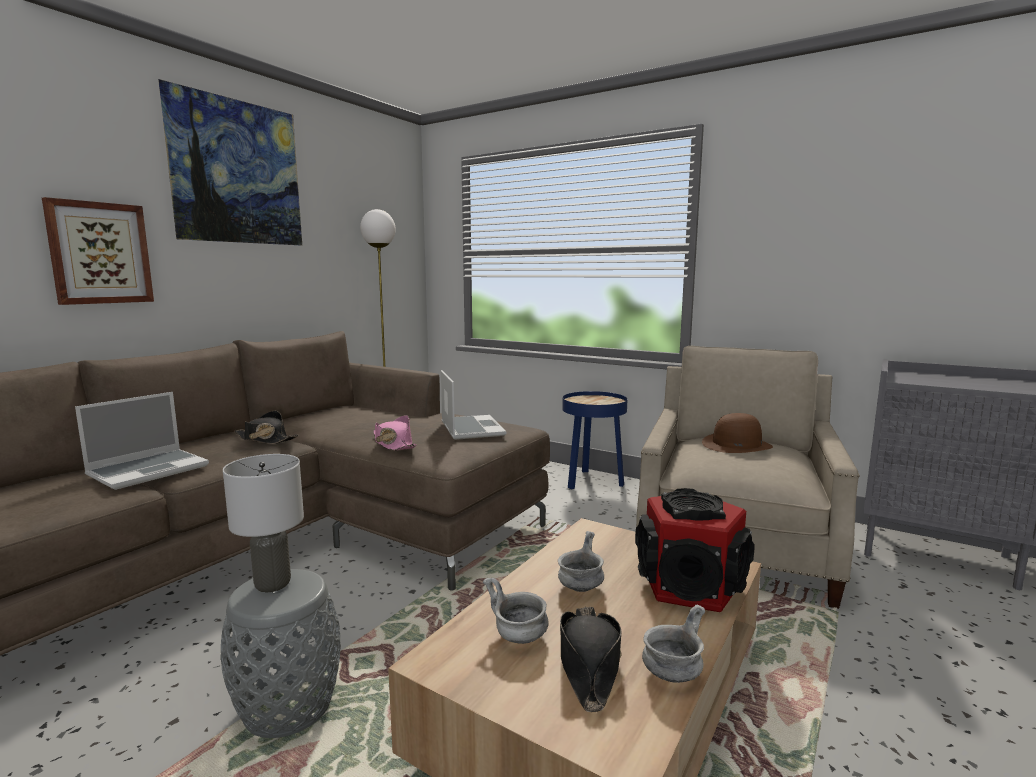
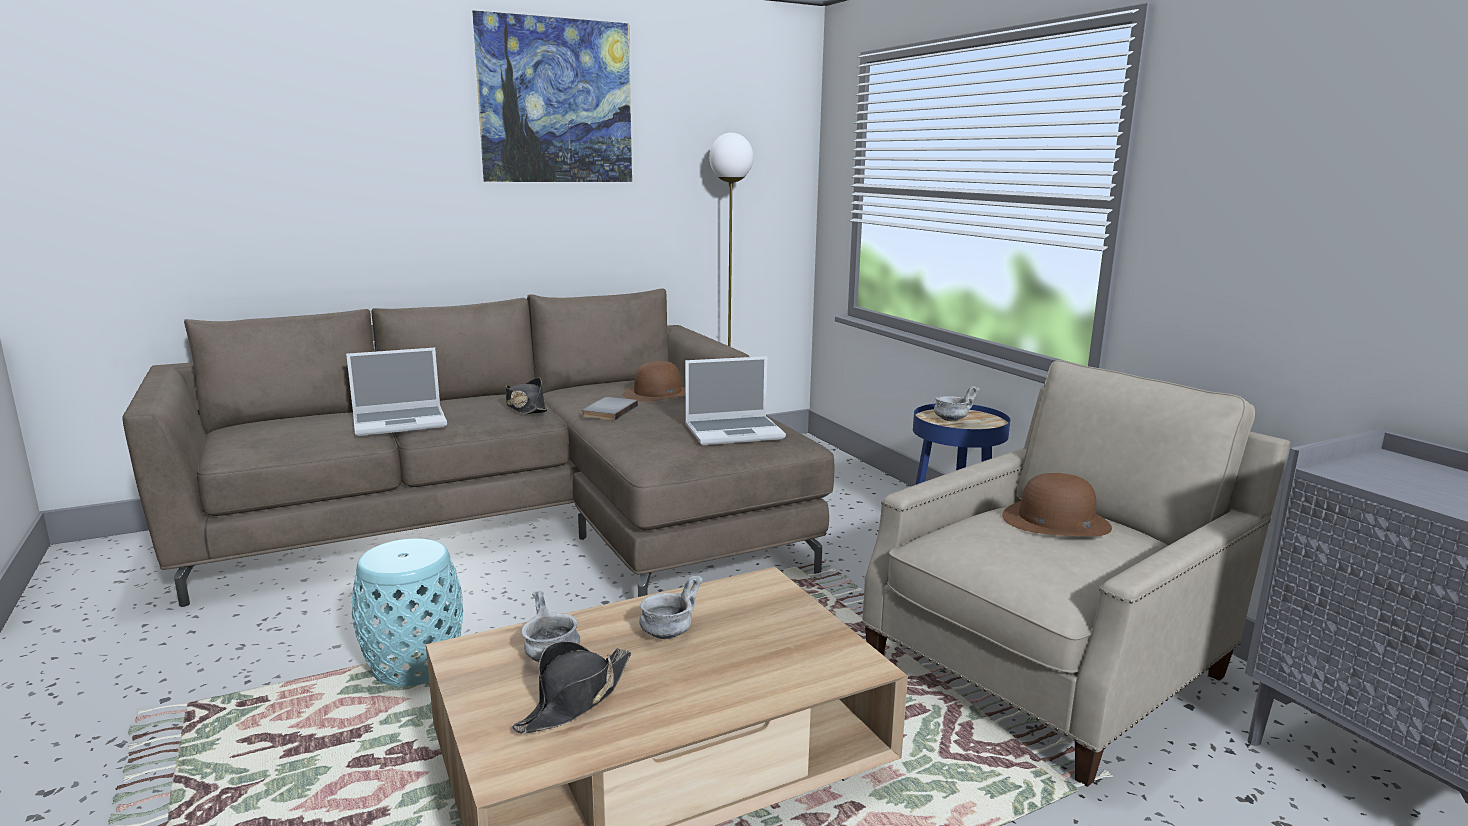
camera: 30 degrees right, 5 degrees up
(100, 253) = (407, 200): picture -> none
(273, 584) = (405, 548): white table lamp -> none
(288, 707) = (415, 666): grey stool -> turquoise stool
(346, 430) = (608, 411): none -> grey book
(368, 413) = (658, 393): none -> brown hat
(393, 444) = (628, 435): pink hat -> none
(470, 429) = (735, 432): laptop -> laptop turned 60 degrees clockwise
(672, 672) = (635, 734): grey bowl -> grey bowl (951, 420)
(691, 587) = (780, 671): speaker -> none

